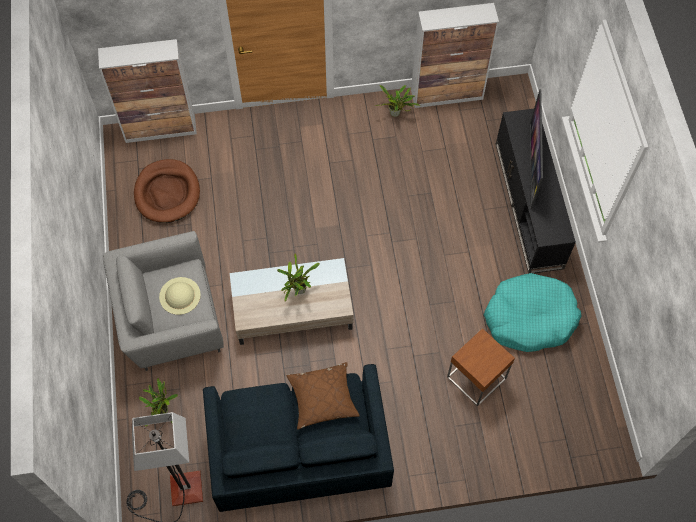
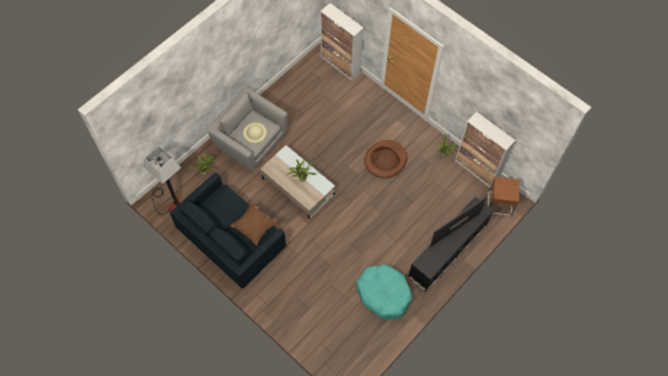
camera: 50 degrees right, 0 degrees up
(167, 193) = (310, 92): brown dog bed -> brown dog bed (385, 160)
(476, 377) = (330, 291): brown side table -> brown side table (499, 203)

